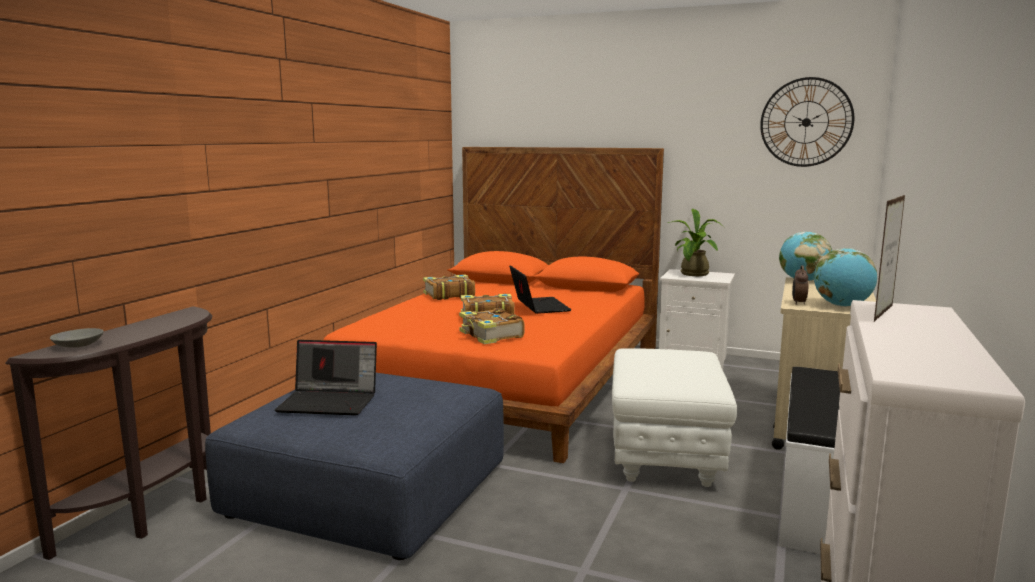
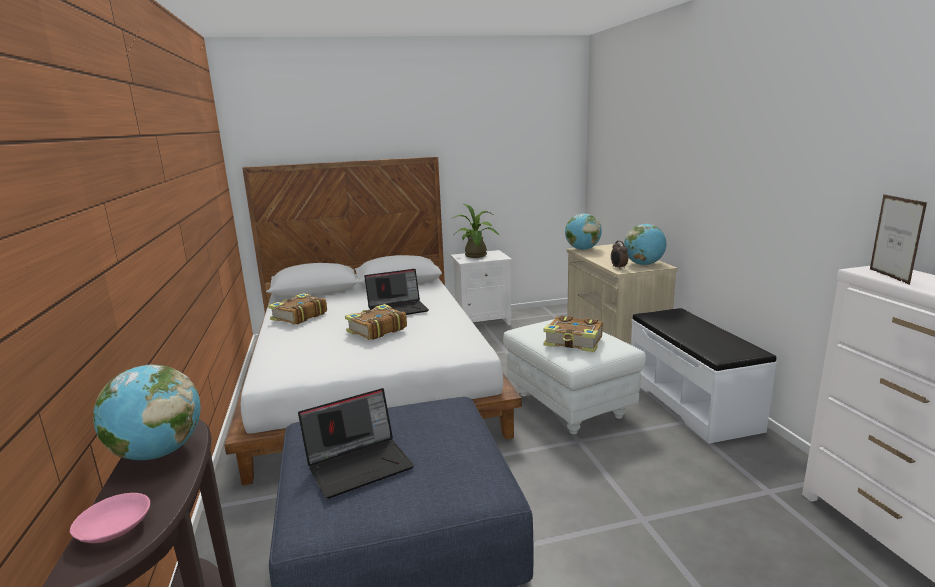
camera: 35 degrees left, 5 degrees up
(77, 345) = (114, 529): grey bowl -> pink bowl
(157, 323) = (158, 453): none -> globe
(491, 335) = (411, 347): book -> book (574, 342)
(506, 379) = (371, 379): orange bed -> white bed
(538, 306) = (398, 309): laptop -> laptop turned 120 degrees clockwise
(806, 122) = (538, 130): wall clock -> none

